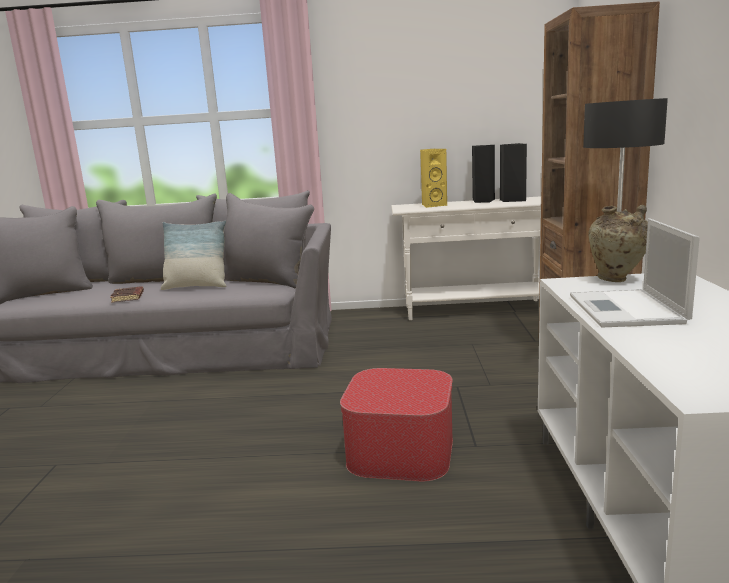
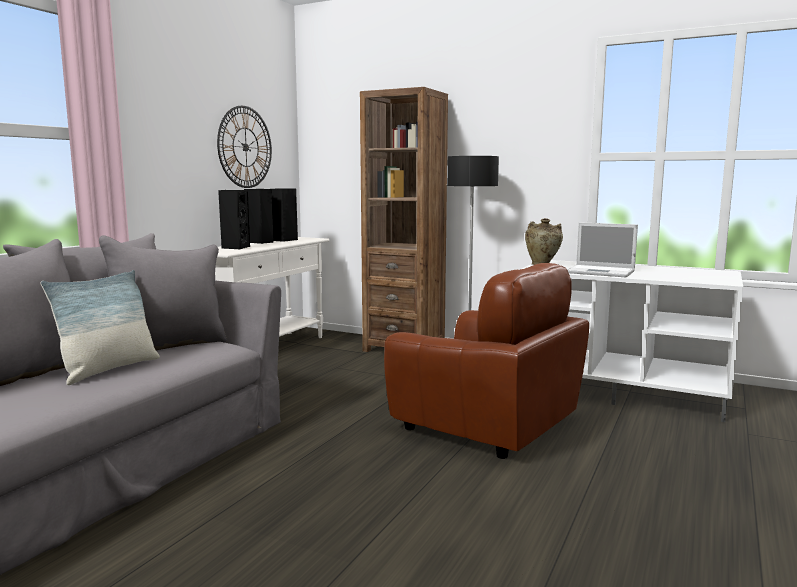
camera: 65 degrees left, 5 degrees down
(128, 297) = (55, 403): brown book -> none
(400, 451) = (485, 425): ottoman -> brown armchair
(433, 205) = (235, 247): yellow speaker -> black speaker
(480, 101) = (245, 147): none -> wall clock

